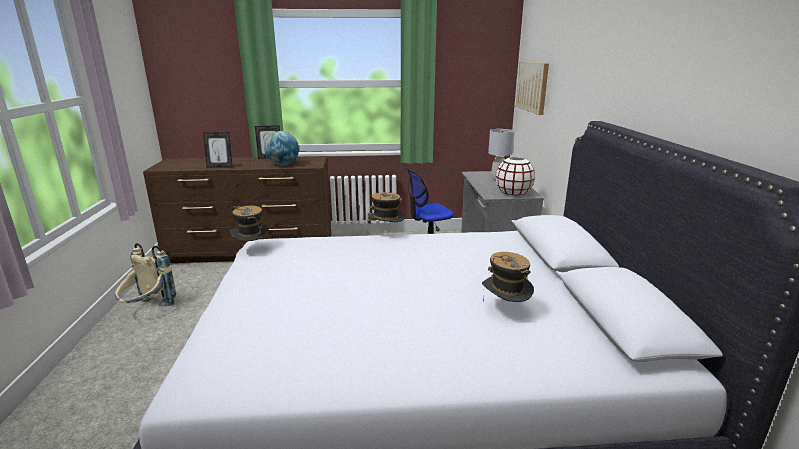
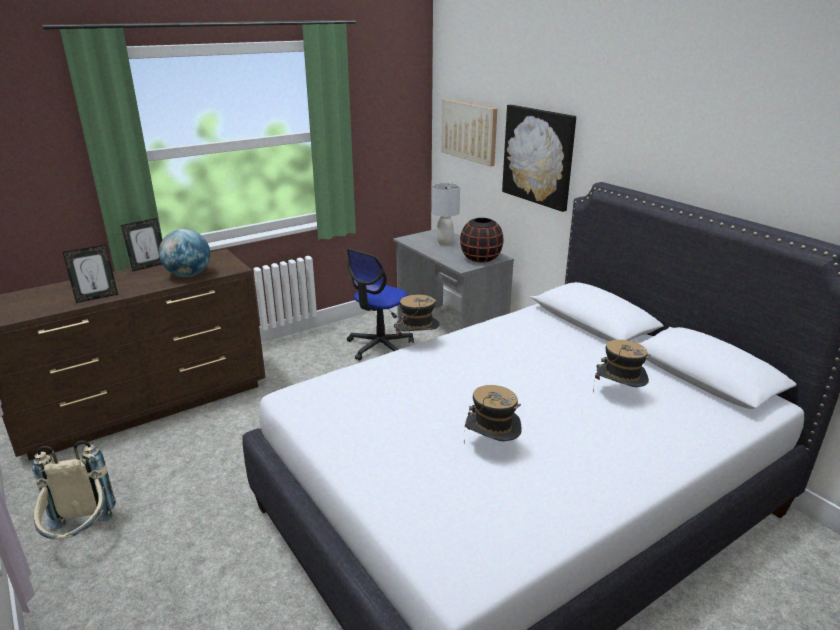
camera: 30 degrees left, 5 degrees up
(252, 251) = (295, 409): hat -> hat (491, 448)
(513, 193) = (480, 259): white vase -> black vase
(568, 103) = (538, 156): none -> picture

